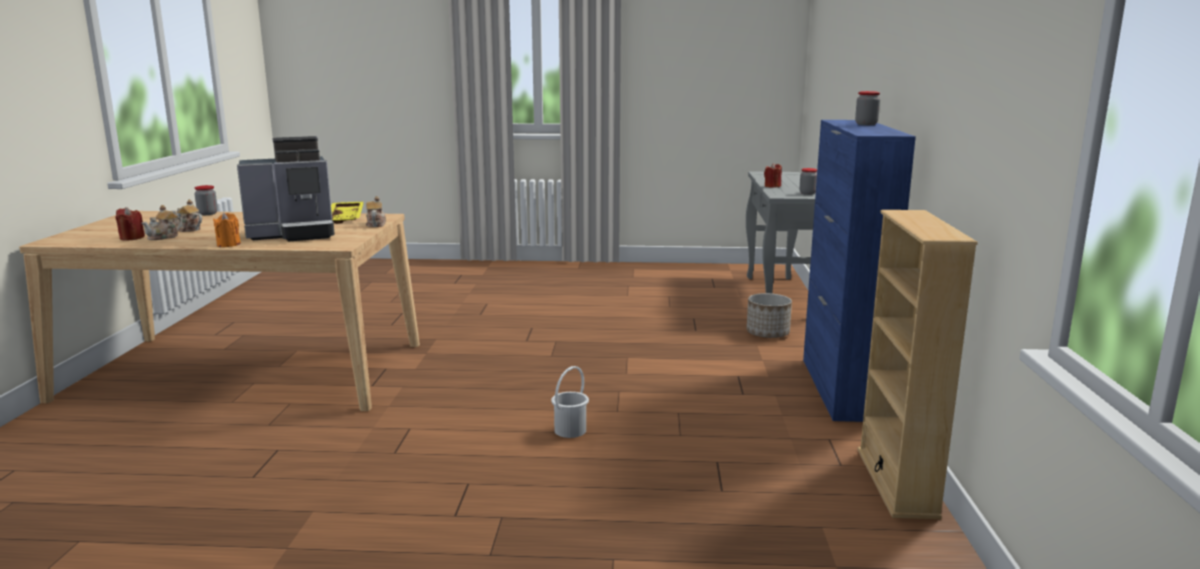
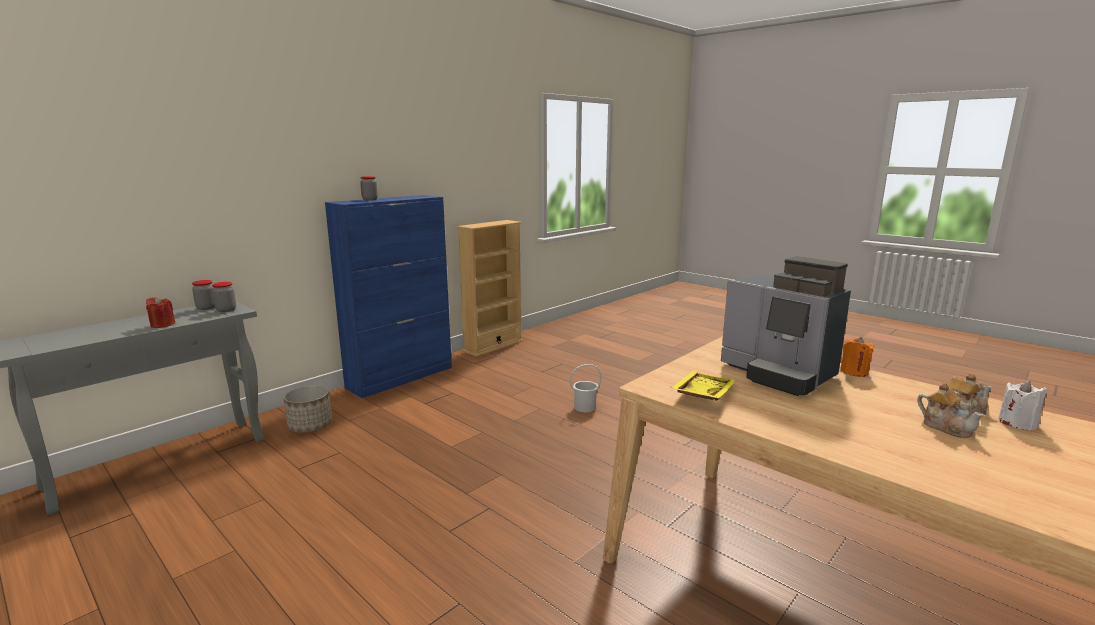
camera: 140 degrees left, 0 degrees up
(132, 238) = (1017, 423): red candle -> white candle
(207, 214) = (960, 490): jar -> jar (226, 310)
(294, 234) = (778, 374): coffee machine -> coffee machine turned 150 degrees counterclockwise
(376, 224) = (674, 370): teapot -> none

